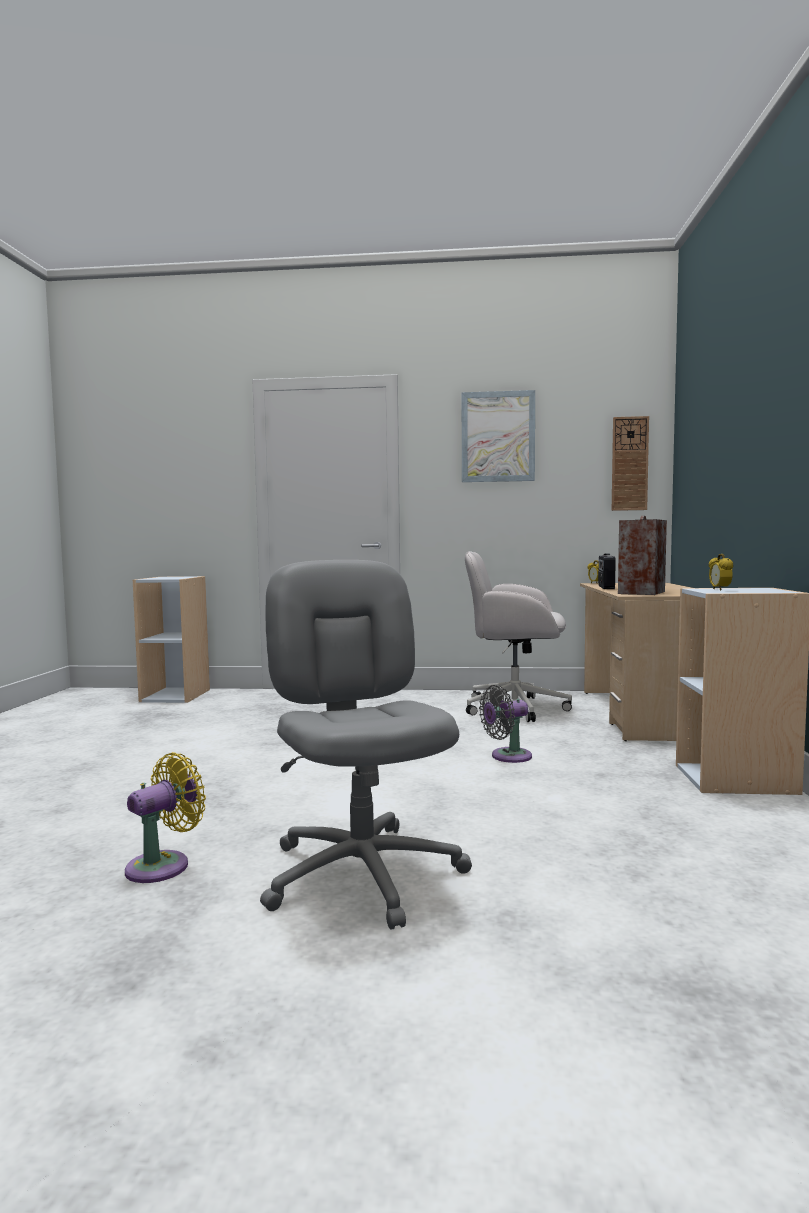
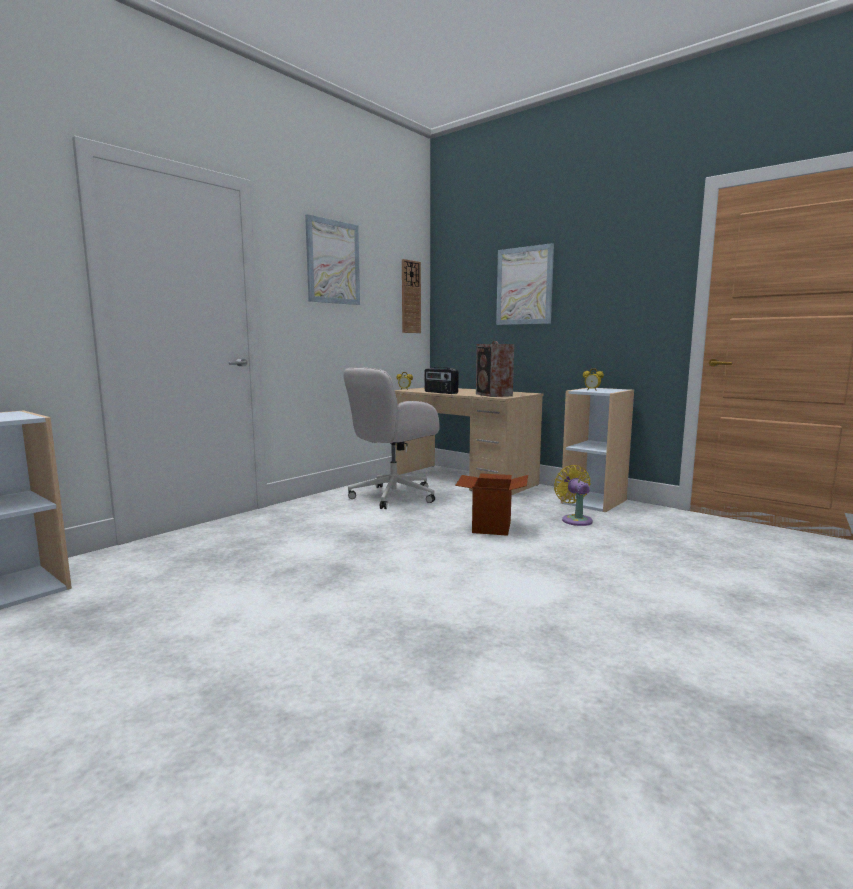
camera: 55 degrees left, 5 degrees up
(163, 865) = (590, 688): yellow fan -> yellow fan (575, 519)
(363, 873) = (657, 616): grey office chair -> none
(507, 756) = (491, 527): grey fan -> cardboard box
(729, 430) = (524, 286): none -> picture

